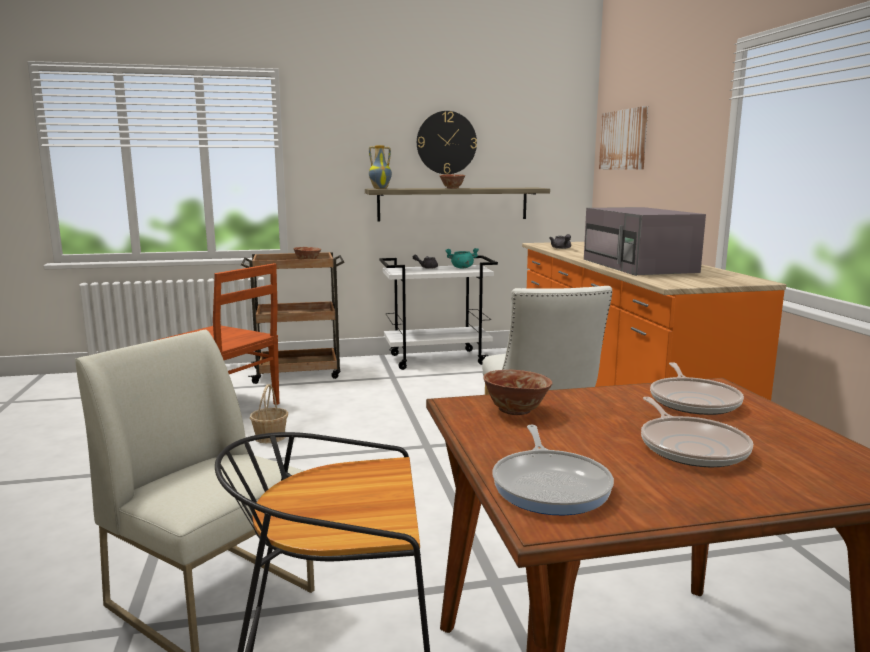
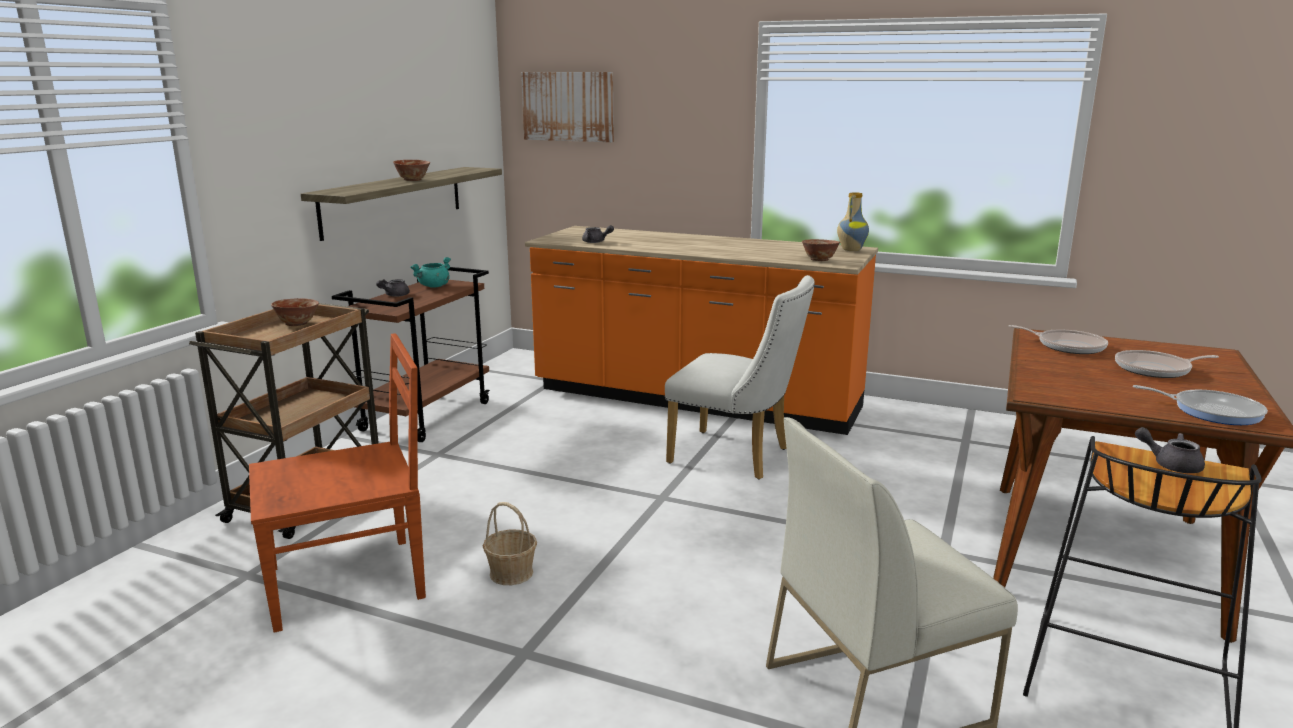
camera: 55 degrees left, 5 degrees up
(371, 495) = (1170, 465): none -> grey teapot
(380, 188) = (340, 192): vase -> vase (850, 250)
(438, 359) = (426, 416): white cart -> brown cart
(446, 142) = (379, 115): wall clock -> none
(515, 411) = (1061, 386): bowl -> bowl (819, 260)
(639, 266) = (745, 250): grey microwave -> none
(691, 447) = (1156, 370): frying pan -> frying pan turned 150 degrees clockwise

